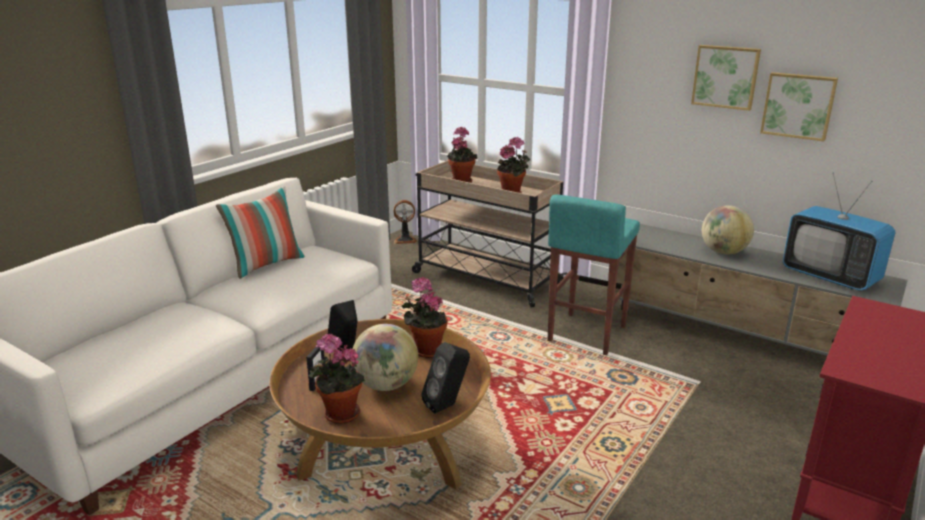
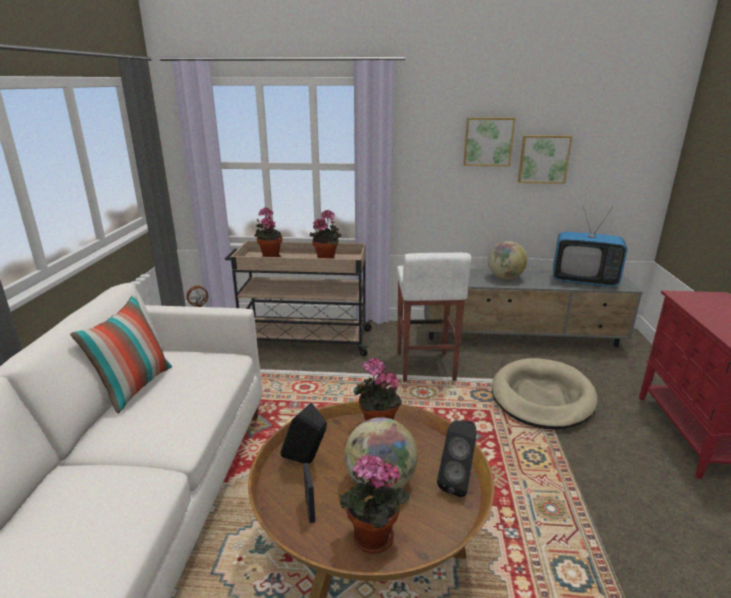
camera: 30 degrees left, 0 degrees up
(585, 334) = (424, 367): turquoise stool -> white stool
(690, 399) = (542, 397): none -> beige dog bed

